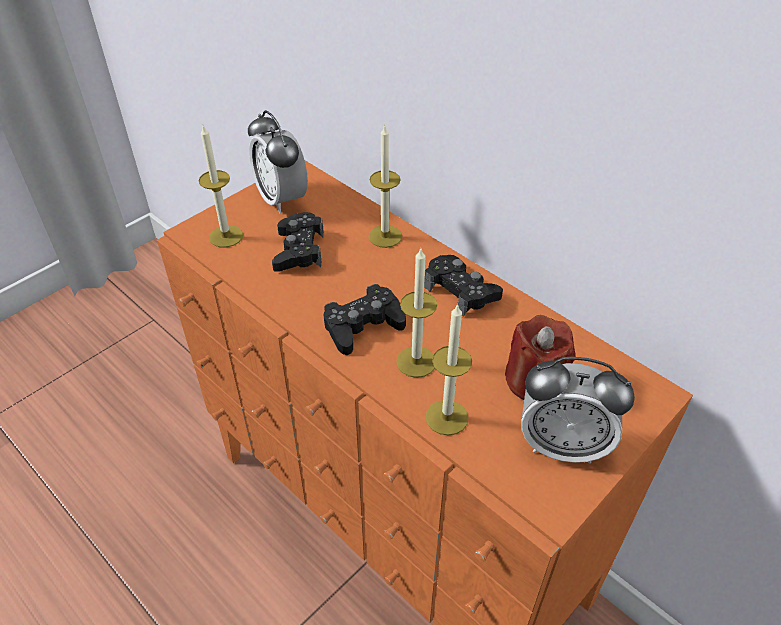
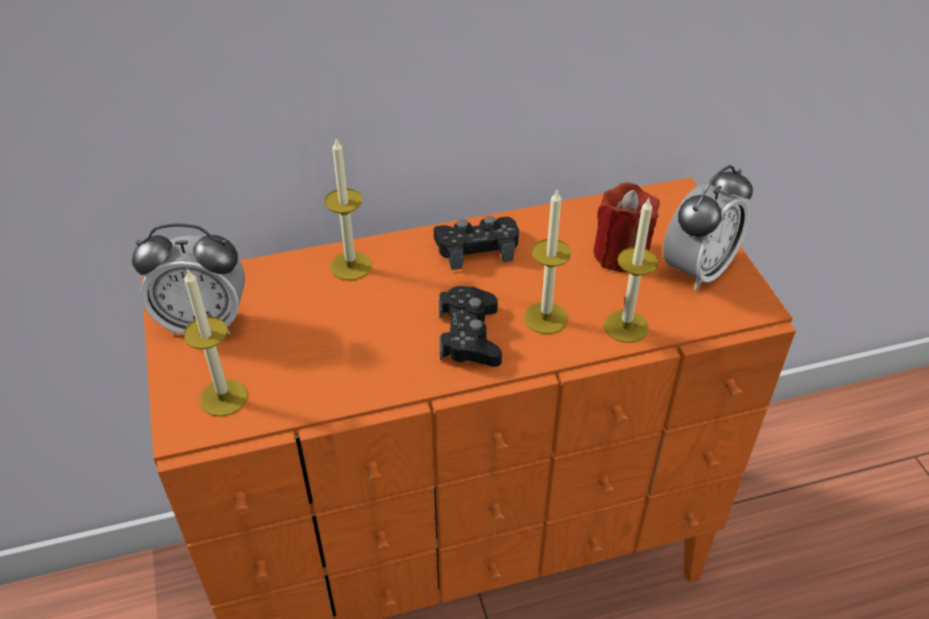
camera: 60 degrees left, 0 degrees up
(299, 250) = (310, 341): black game controller -> none

